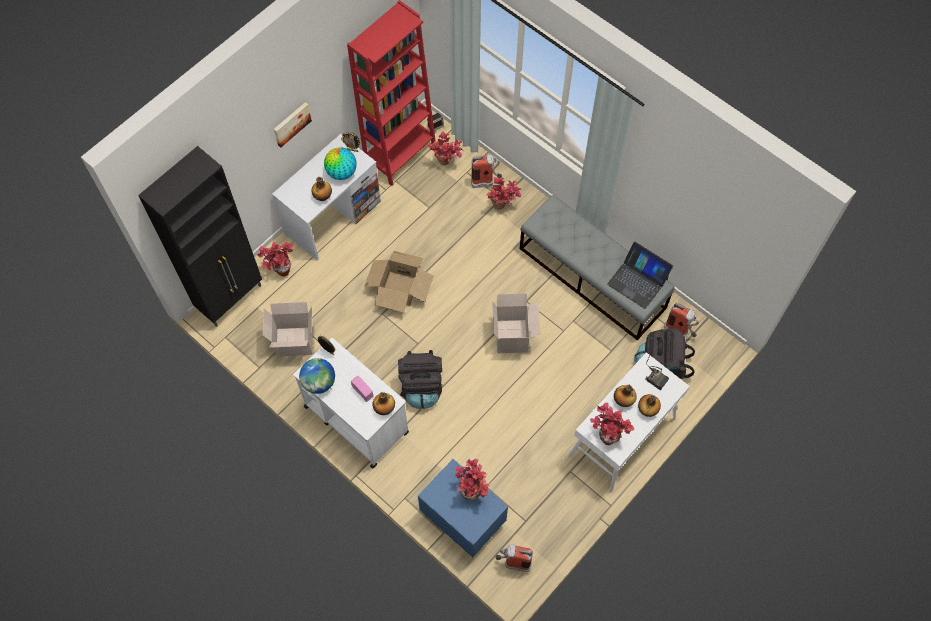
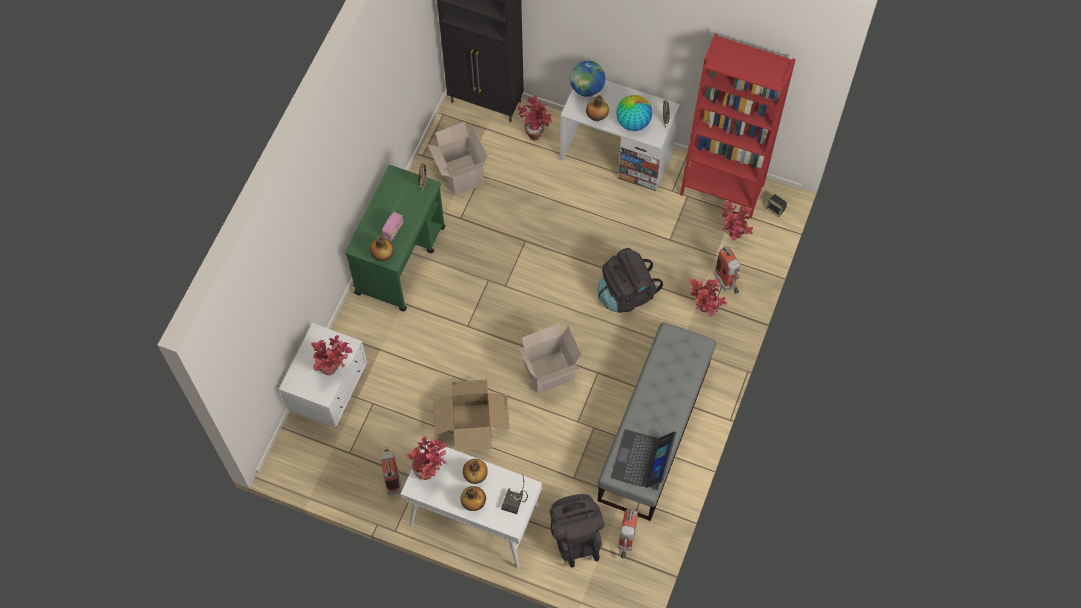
camera: 70 degrees right, 0 degrees up
(291, 123) = (628, 37): picture -> none
(319, 382) = (388, 190): globe -> globe (587, 88)
(355, 419) = (401, 259): white cart -> green cart
(399, 288) = (561, 246): cardboard box -> cardboard box (472, 421)
(421, 386) = (458, 306): black backpack -> black backpack (626, 294)
(462, 520) = (330, 393): blue nightstand -> white nightstand
(512, 563) = (301, 455): fire extinguisher -> fire extinguisher (392, 477)

